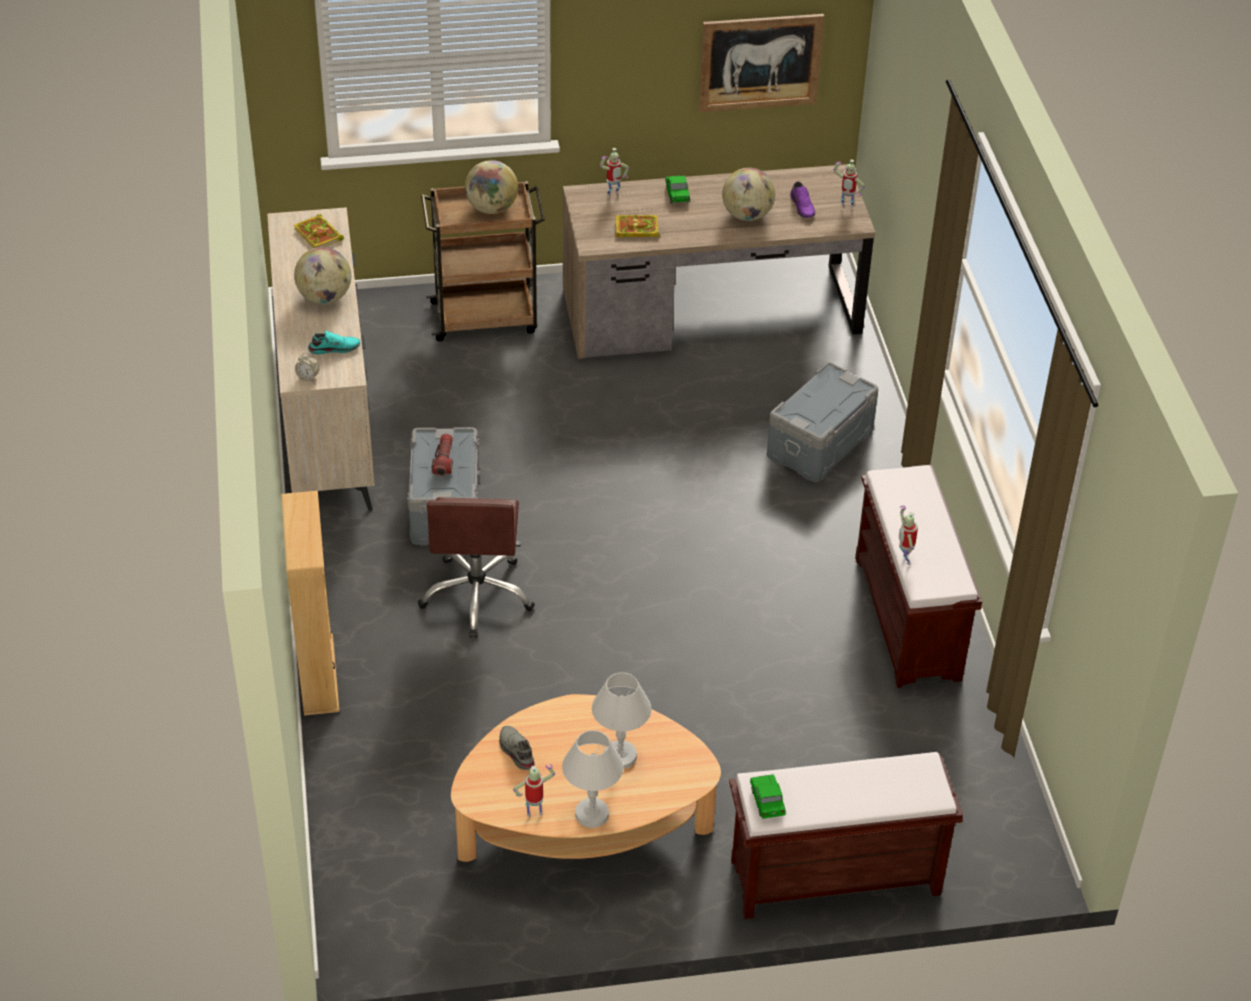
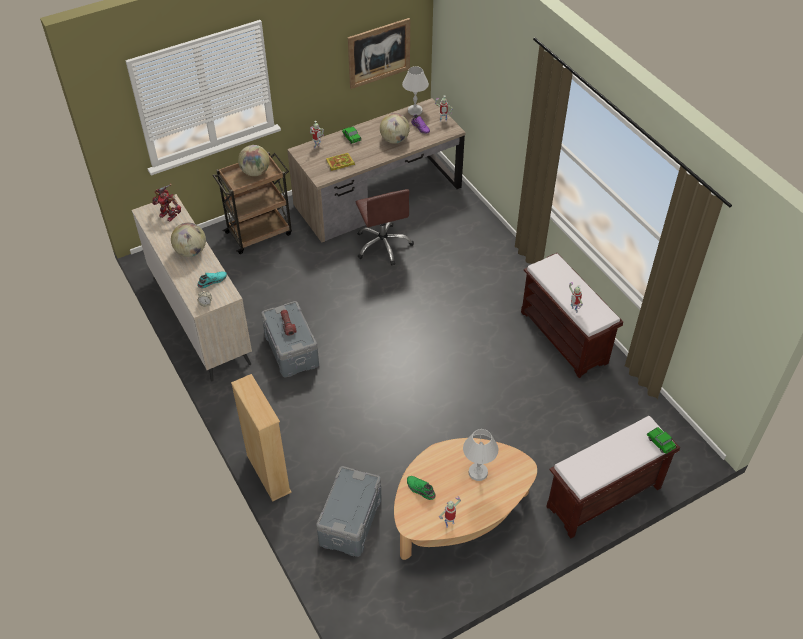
camera: 20 degrees left, 5 degrees up
(319, 235) = (169, 215): book -> toy robot
(477, 595) = (334, 396): brown office chair -> brown office chair (383, 245)
(515, 752) = (420, 490): grey shoe -> green shoe
(591, 814) = (480, 513): white table lamp -> white table lamp (414, 111)
(767, 802) = (579, 476): toy car -> toy car (660, 443)
(821, 444) = (471, 254): grey storage box -> grey storage box (351, 521)

